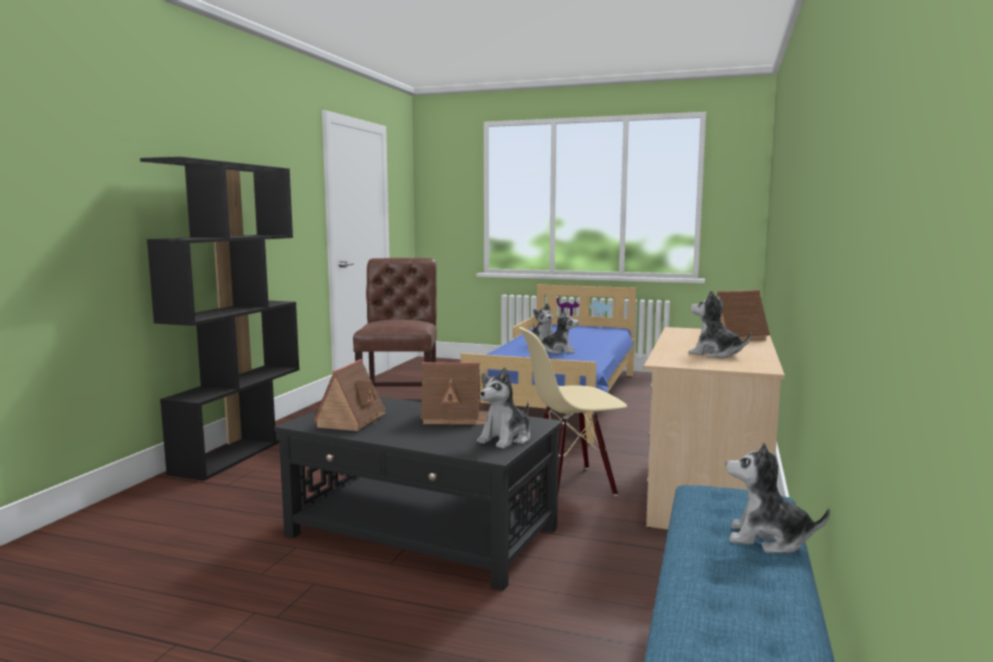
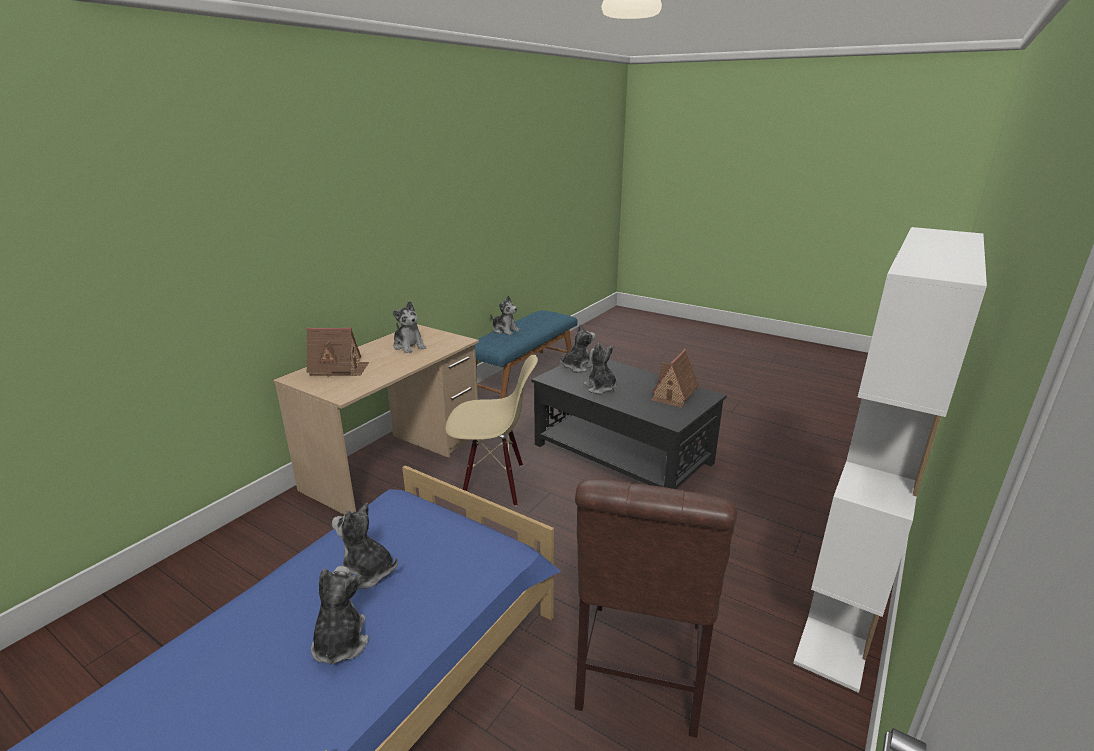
camera: 165 degrees left, 15 degrees up
(240, 450) = (844, 608): black bookcase -> white bookcase
(456, 418) = (601, 388): toy house -> plush toy

